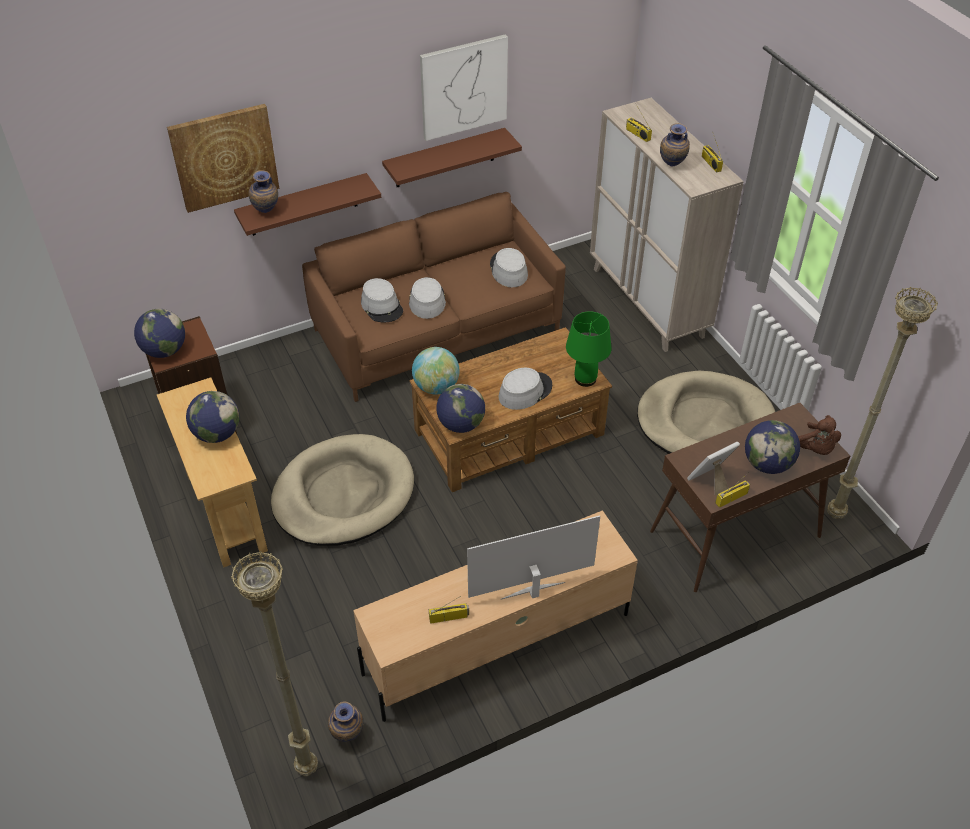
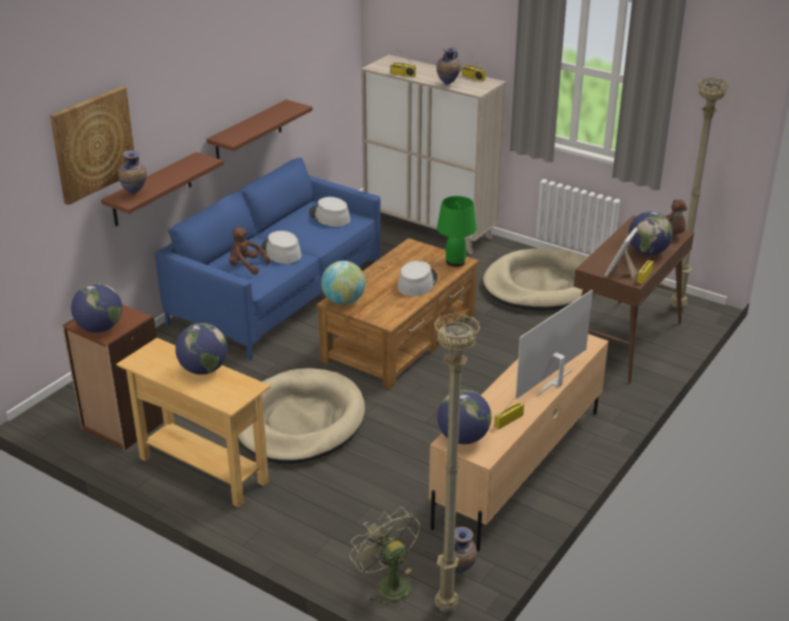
camera: 30 degrees left, 15 degrees down
(278, 716) = (387, 585): none -> green fan
(382, 306) = (246, 266): grey hat -> brown plush toy
(437, 331) = (277, 294): brown sofa -> blue sofa
(461, 424) = (387, 317): globe -> globe (463, 438)
(463, 87) = (257, 62): picture -> none

